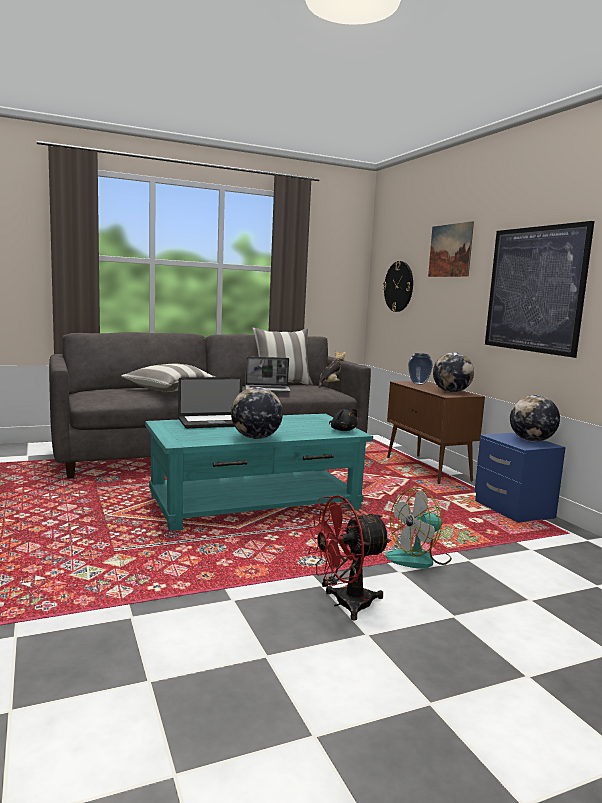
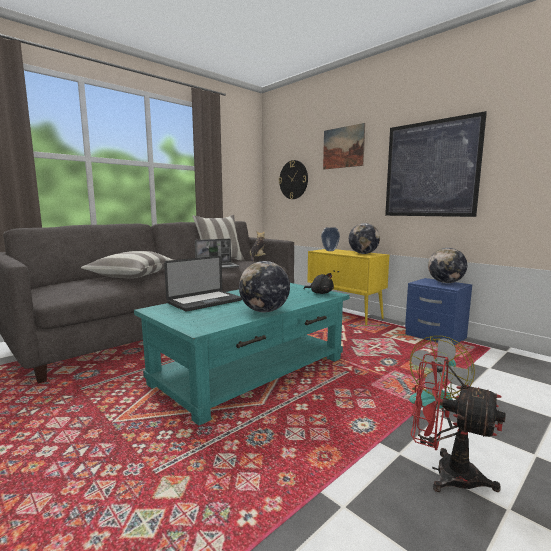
camera: 20 degrees left, 0 degrees up
(344, 604) = (445, 472): red fan -> red fan turned 75 degrees clockwise
(428, 469) = (345, 314): brown cabinet -> yellow cabinet

